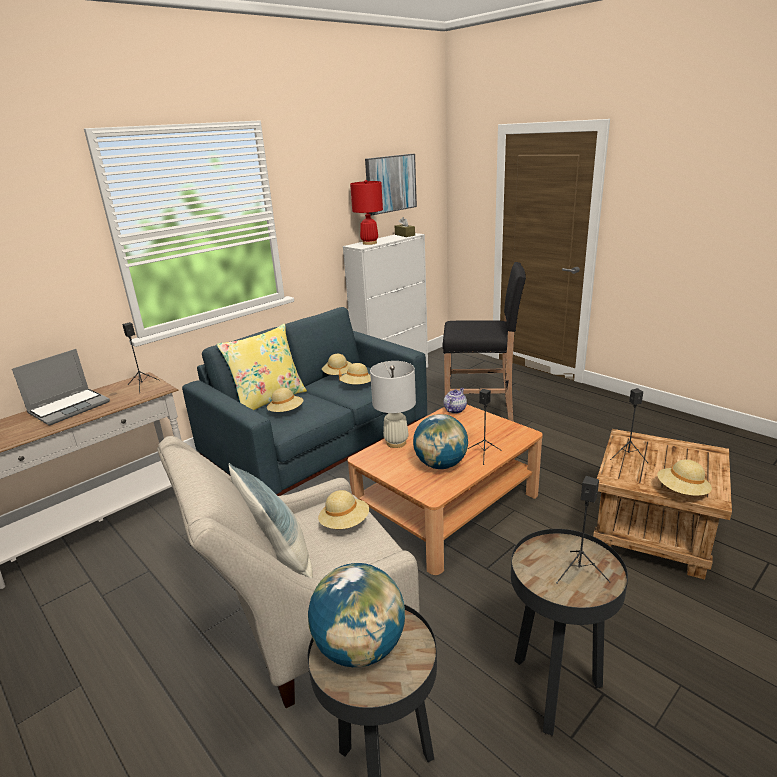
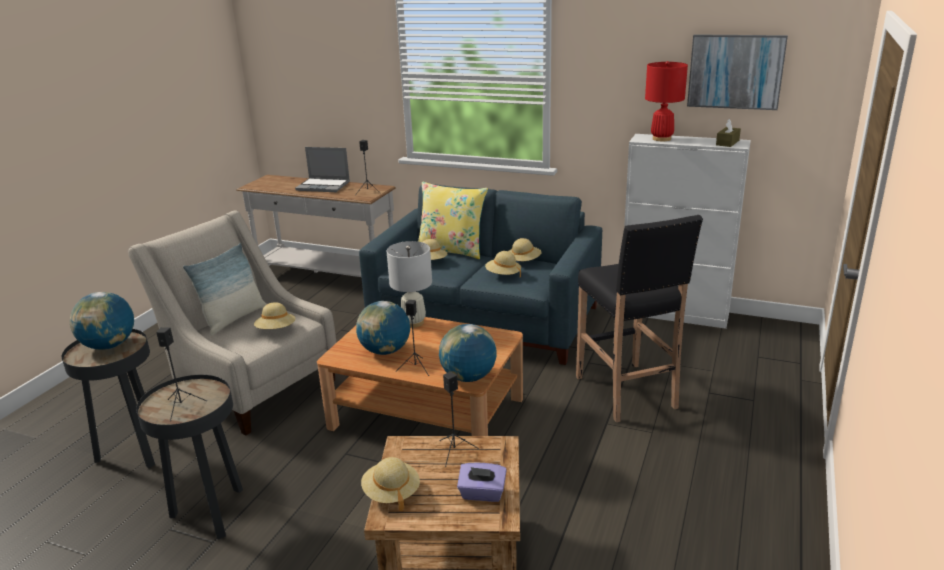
camera: 65 degrees right, 0 degrees up
(455, 409) = (501, 335): teapot -> none
(514, 433) = (468, 377): none -> globe
(685, 454) = (482, 494): none -> purple tissue box

